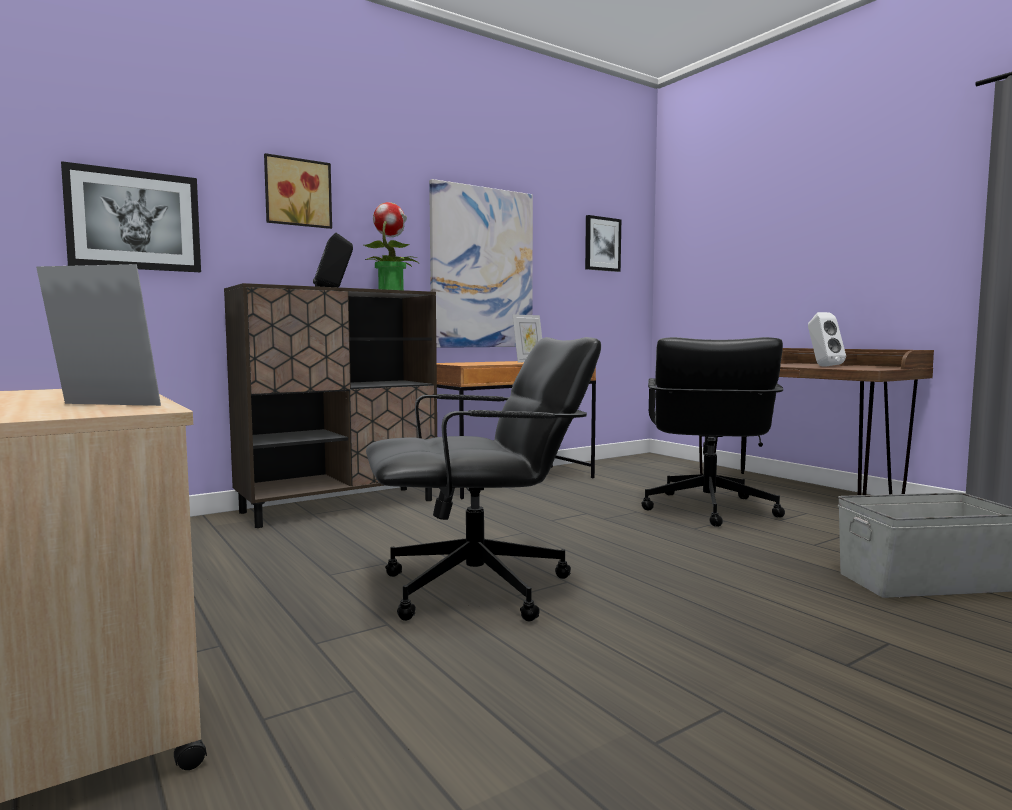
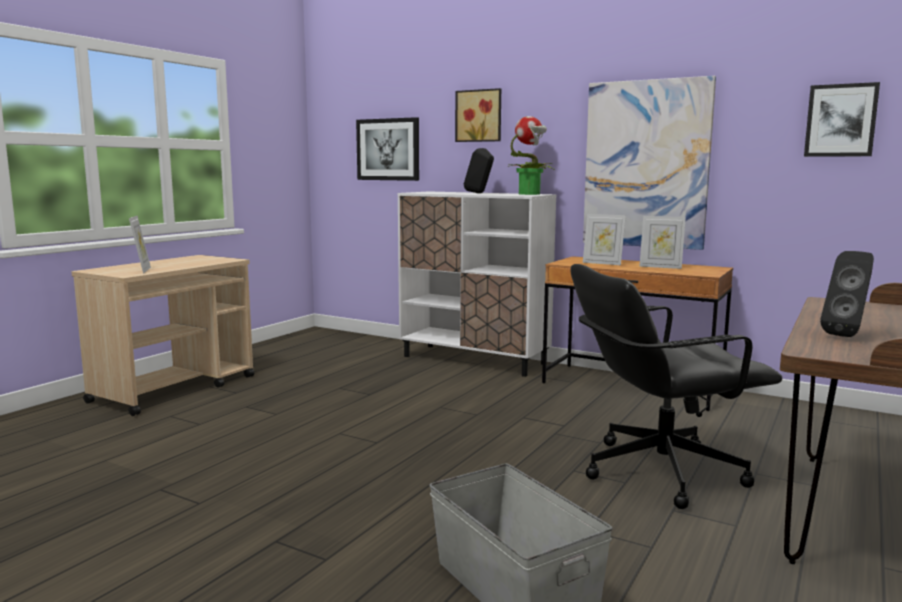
camera: 65 degrees right, 5 degrees up
(340, 506) = (474, 360): brown cabinet -> white cabinet
(479, 588) = (343, 422): black office chair -> none
(485, 363) = (602, 263): none -> picture frame
(822, 366) = (847, 335): white speaker -> black speaker

